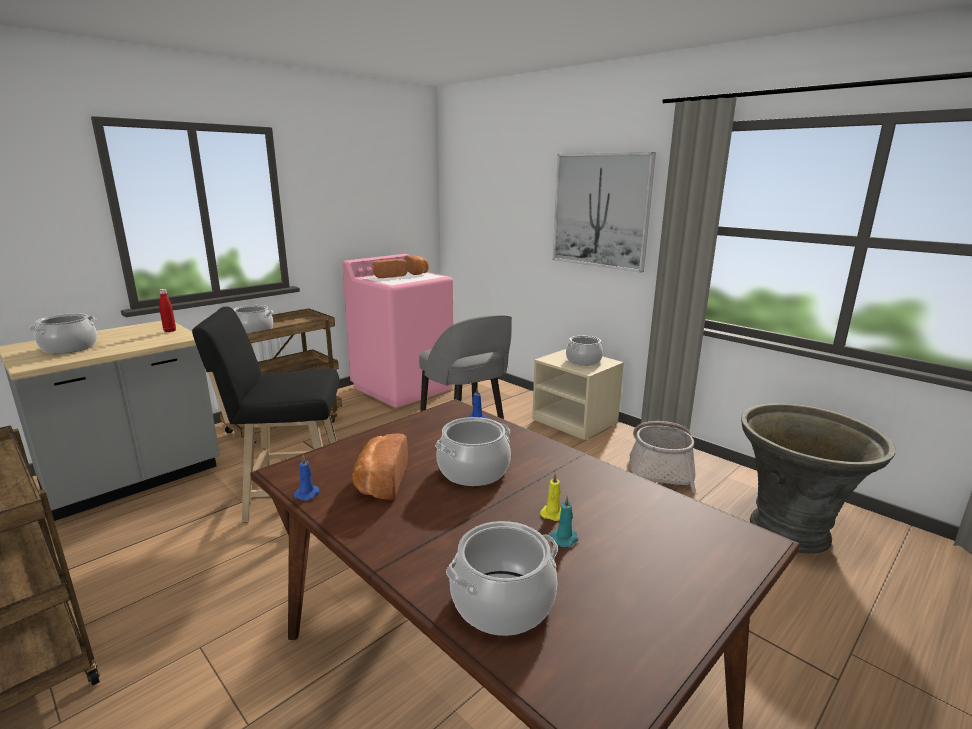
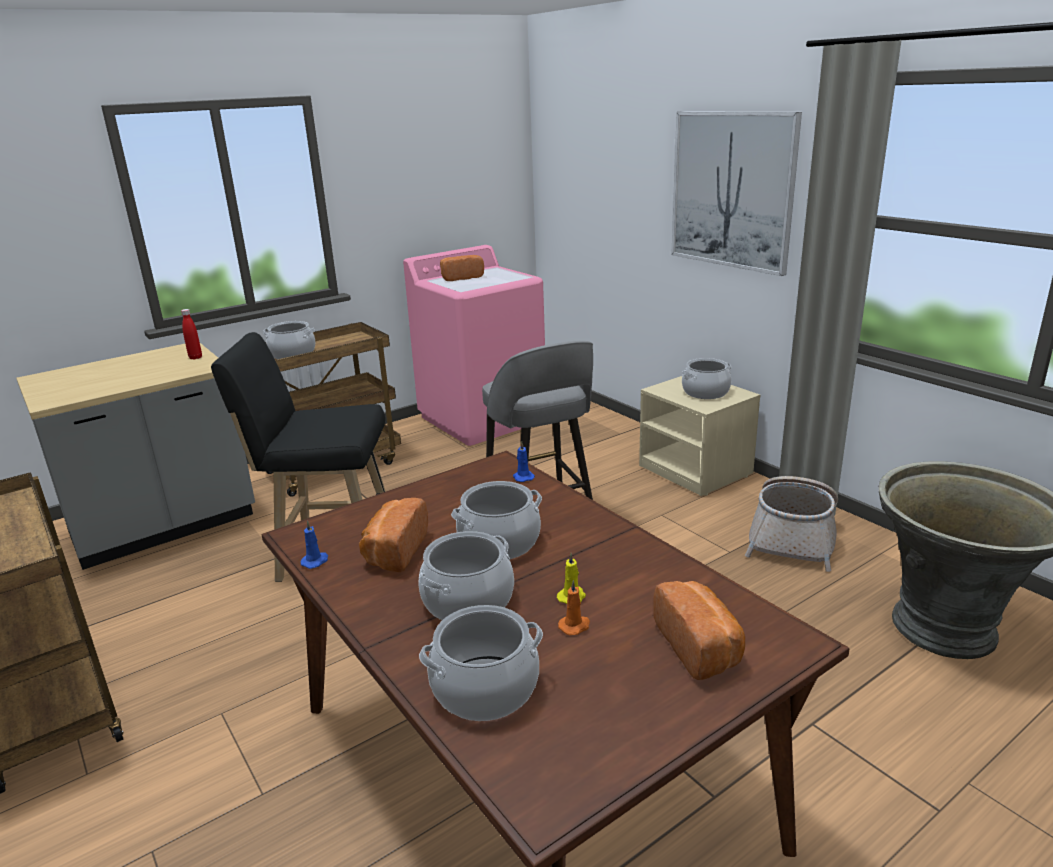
camera: 10 degrees right, 5 degrees up
(69, 347) = (89, 380): cooking pot -> cooking pot (468, 601)
(417, 272) = (499, 271): bread -> bread (700, 647)
(565, 539) = (575, 626): turquoise candle -> orange candle

